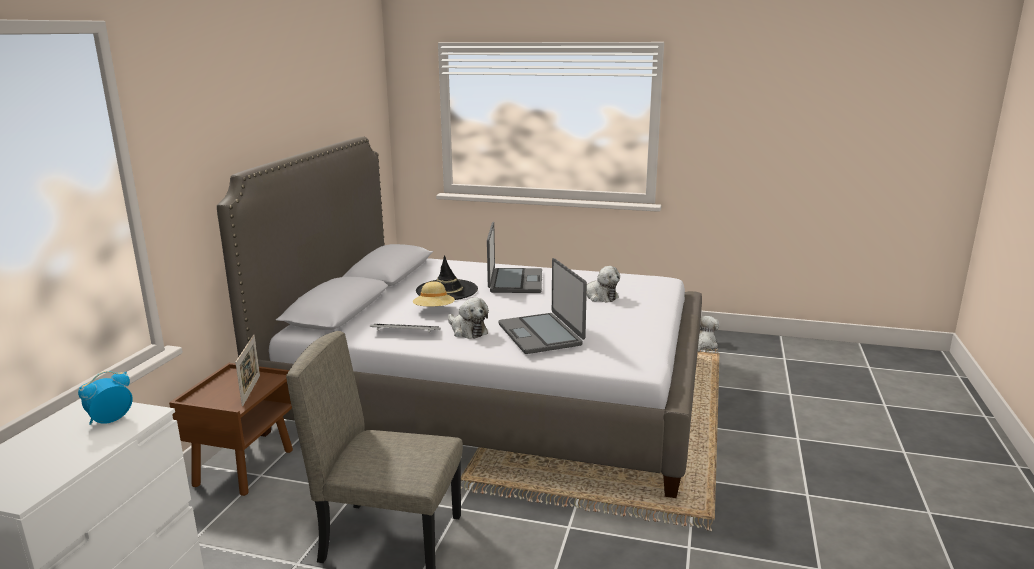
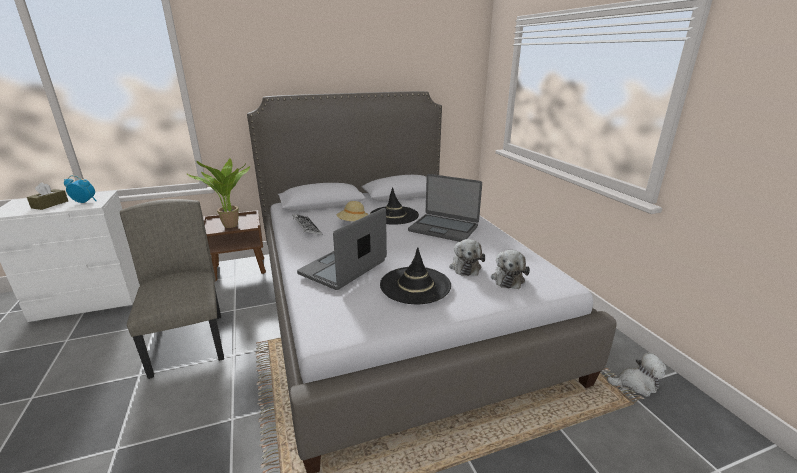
camera: 55 degrees right, 5 degrees up
(58, 450) = (50, 204): none -> brown tissue box
(251, 390) = (232, 226): picture frame -> potted plant
(467, 331) = (328, 243): plush toy -> plush toy (508, 278)
(515, 282) = (443, 228): laptop -> laptop turned 60 degrees clockwise
(610, 318) = (415, 285): none -> black hat

